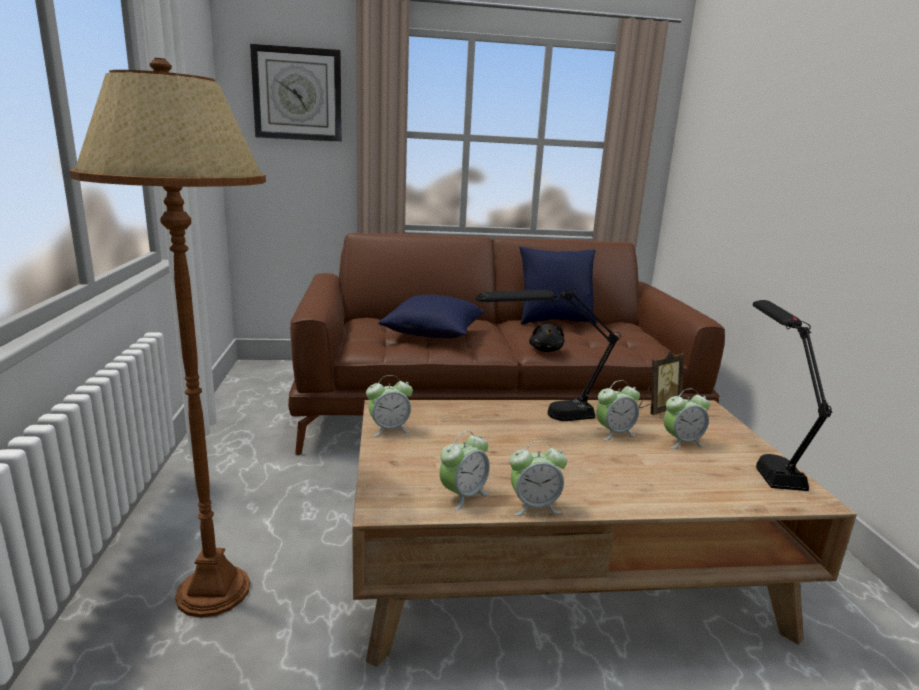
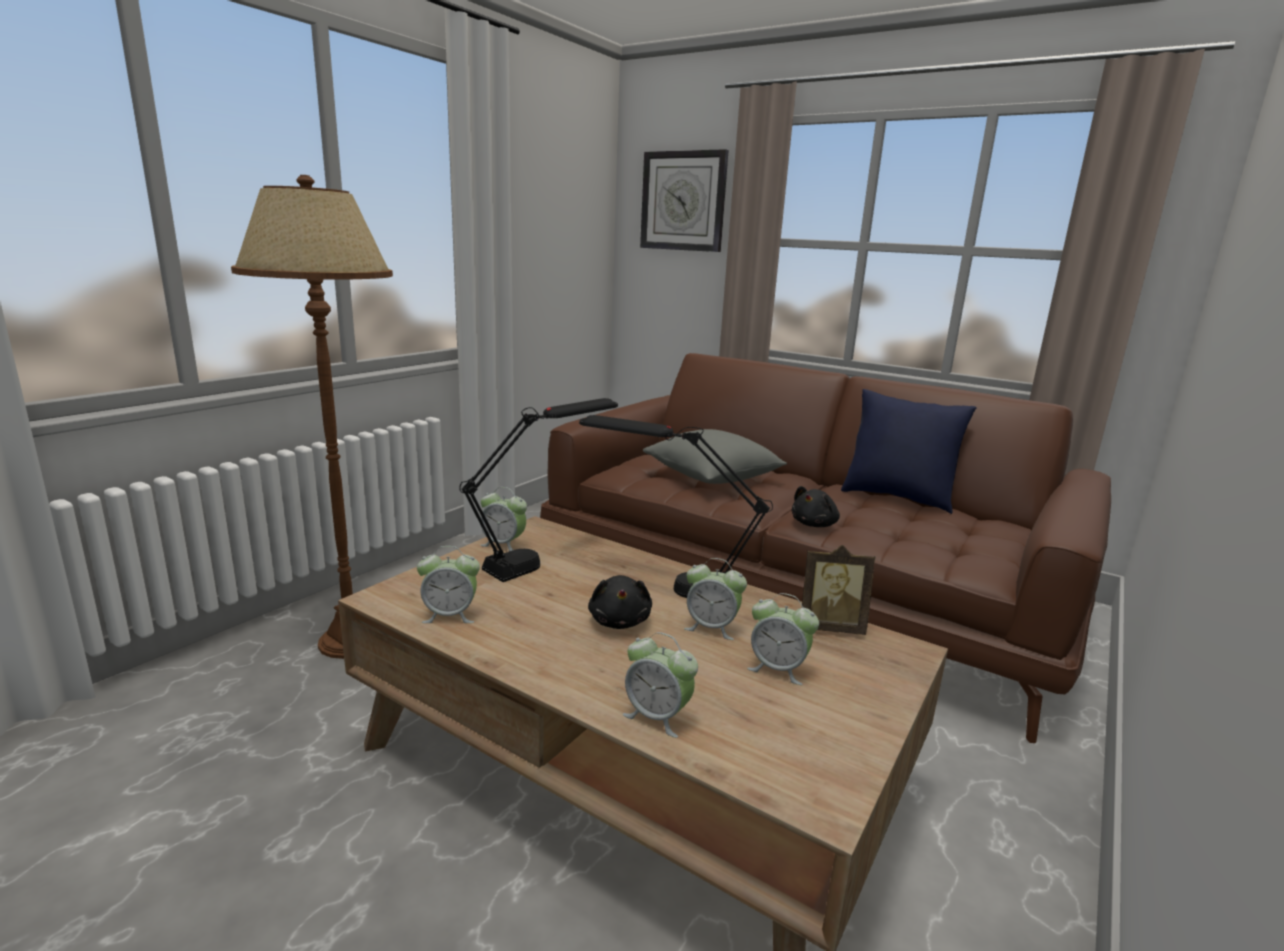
camera: 40 degrees right, 0 degrees up
(434, 335) = (712, 478): blue pillow -> grey pillow
(534, 506) = (486, 649): alarm clock -> alarm clock (657, 716)
(565, 450) = (620, 621): none -> black plush toy
(764, 458) = (859, 733): black table lamp -> black table lamp (543, 557)

